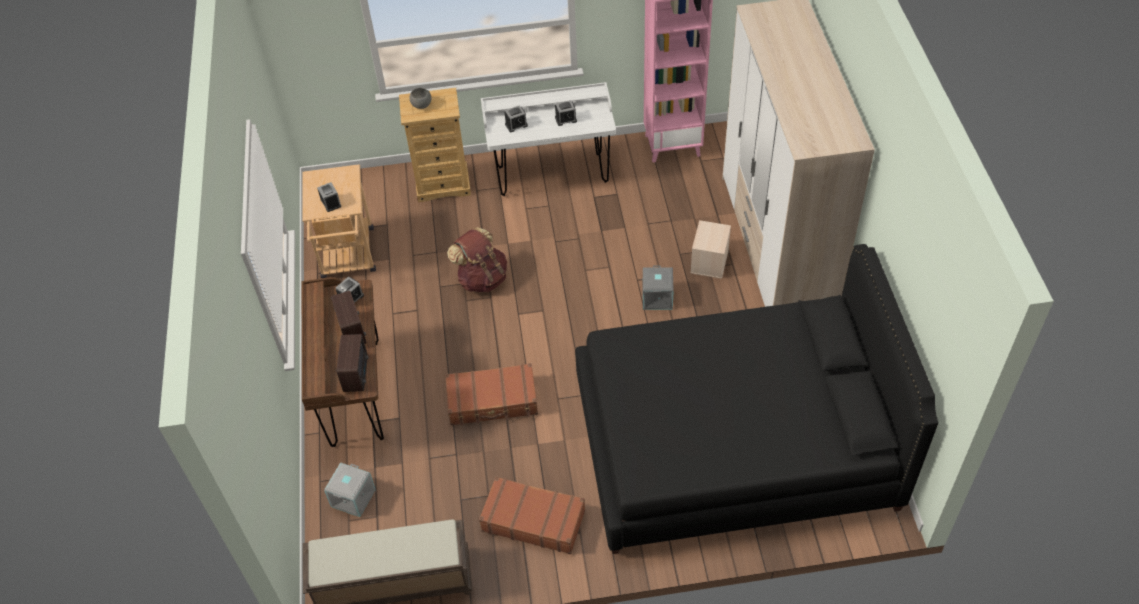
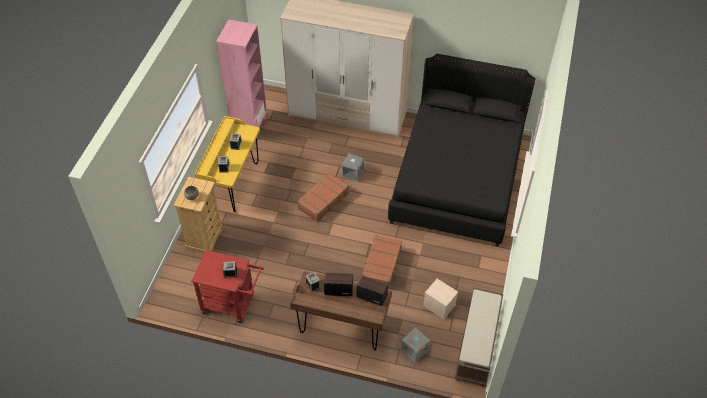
camera: 70 degrees left, 0 degrees up
(348, 258) = (233, 304): beige cart -> red cart
(482, 278) = (292, 242): brown backpack -> none
(533, 520) = (465, 272): brown suitcase -> brown suitcase (323, 201)
(552, 174) = (233, 184): white desk -> yellow desk
(709, 261) = (341, 143): beige storage box -> beige storage box (438, 305)

